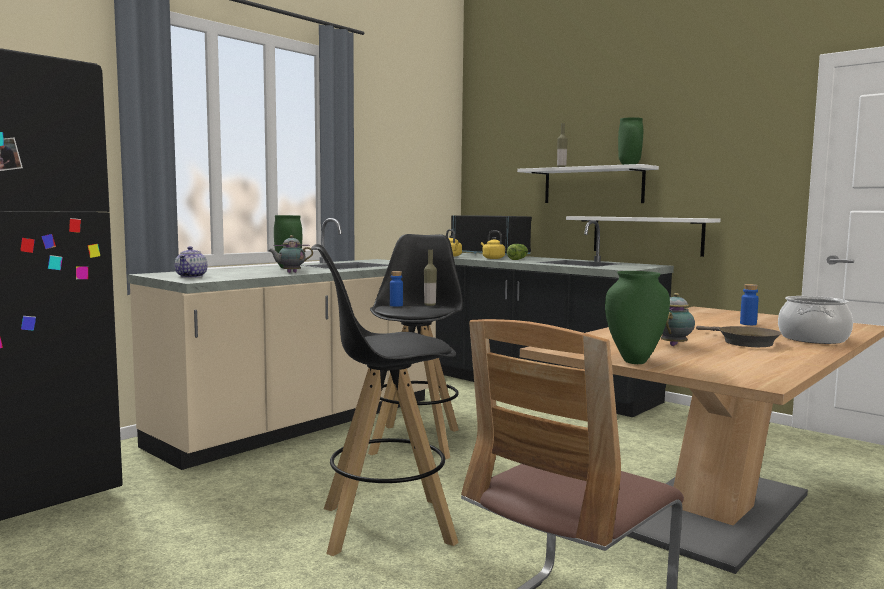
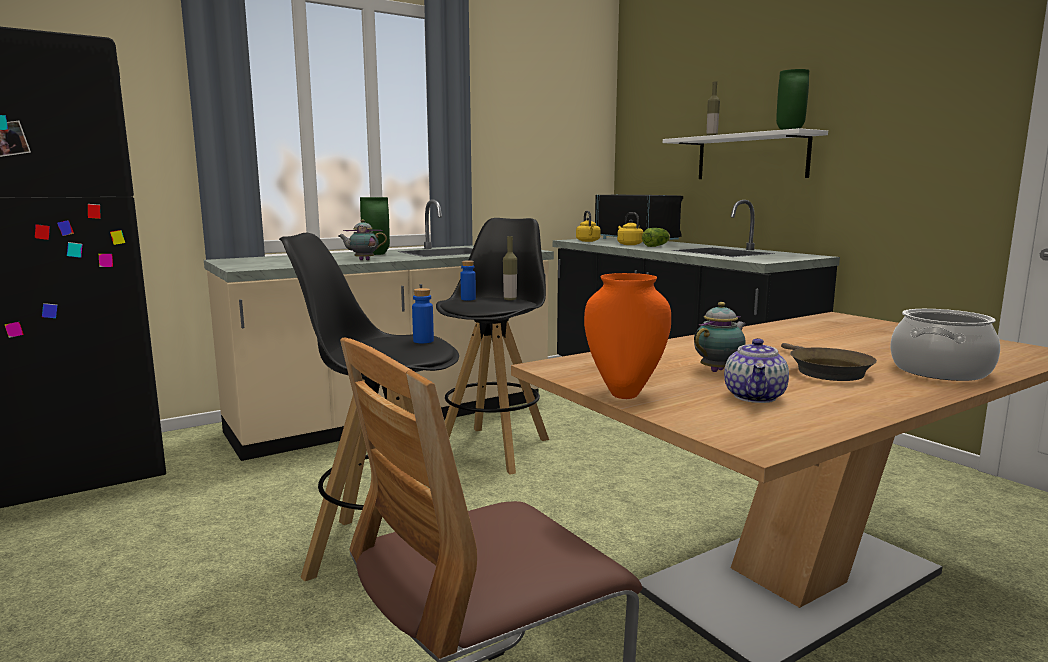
camera: 15 degrees right, 5 degrees up
(191, 276) = (254, 263): teapot -> teapot (755, 397)
(634, 362) = (624, 394): green vase -> orange vase
(647, 235) = (810, 218): white shelf -> none
(748, 324) = (872, 342): blue bottle -> blue bottle (423, 341)

